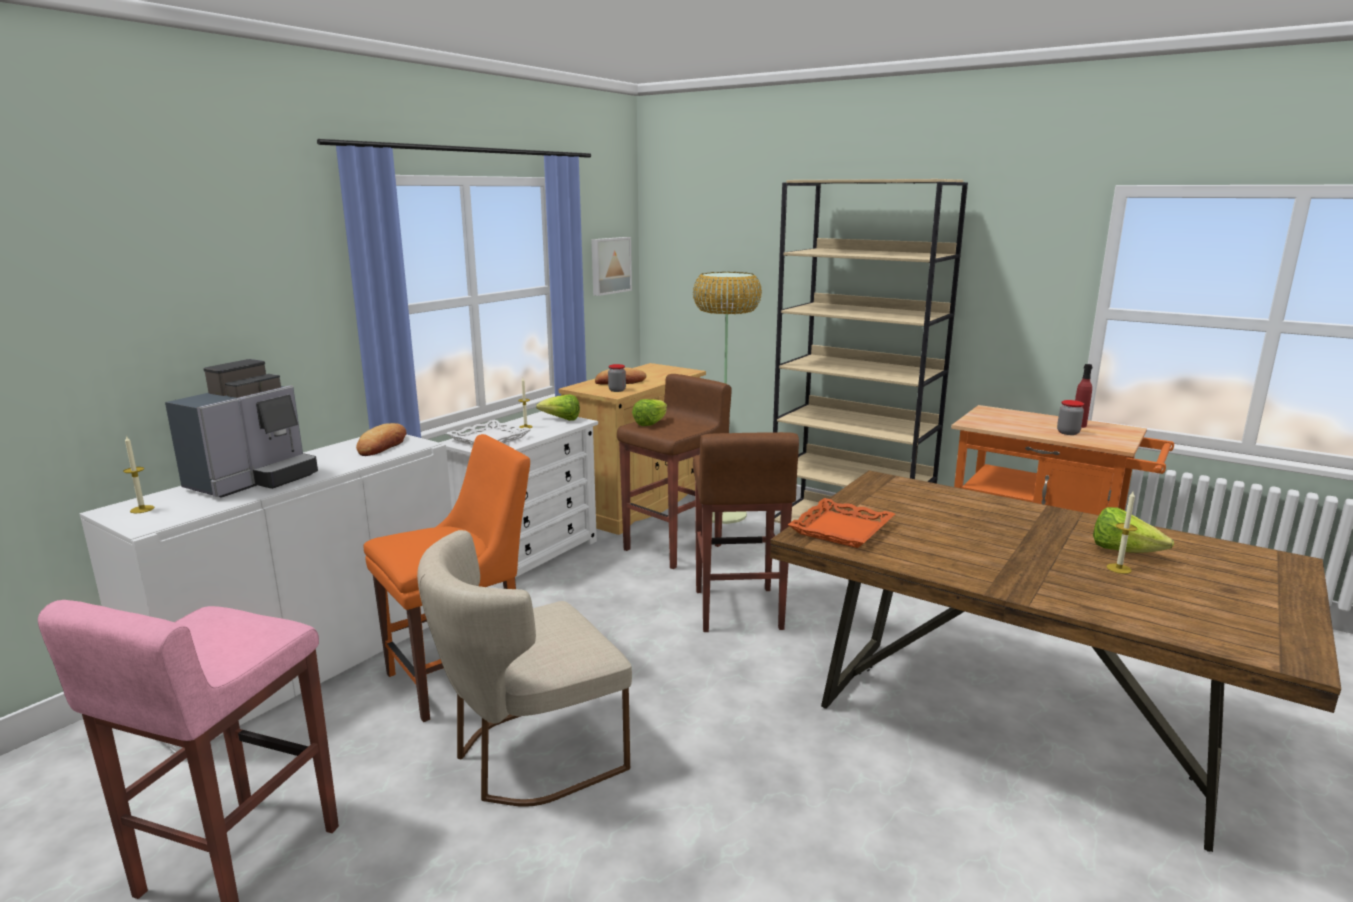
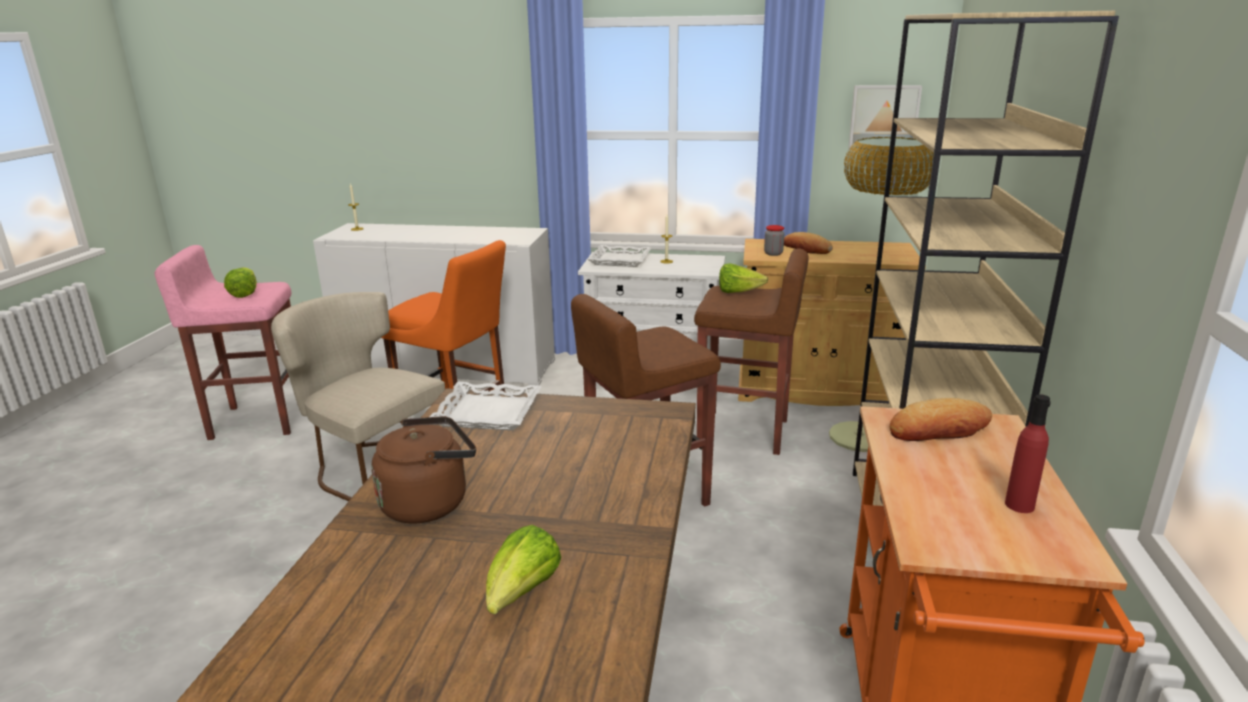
camera: 65 degrees right, 5 degrees up
(254, 480) = (416, 232): coffee machine -> none
(383, 445) = (508, 235): bread -> bread (939, 429)
(561, 419) = (704, 265): lettuce -> lettuce (244, 293)
(840, 529) = (488, 412): orange tray -> white tray
(996, 565) = (429, 502): none -> brown kettle
(1068, 432) = (949, 496): jar -> none
(1118, 568) = (456, 589): candle -> none

